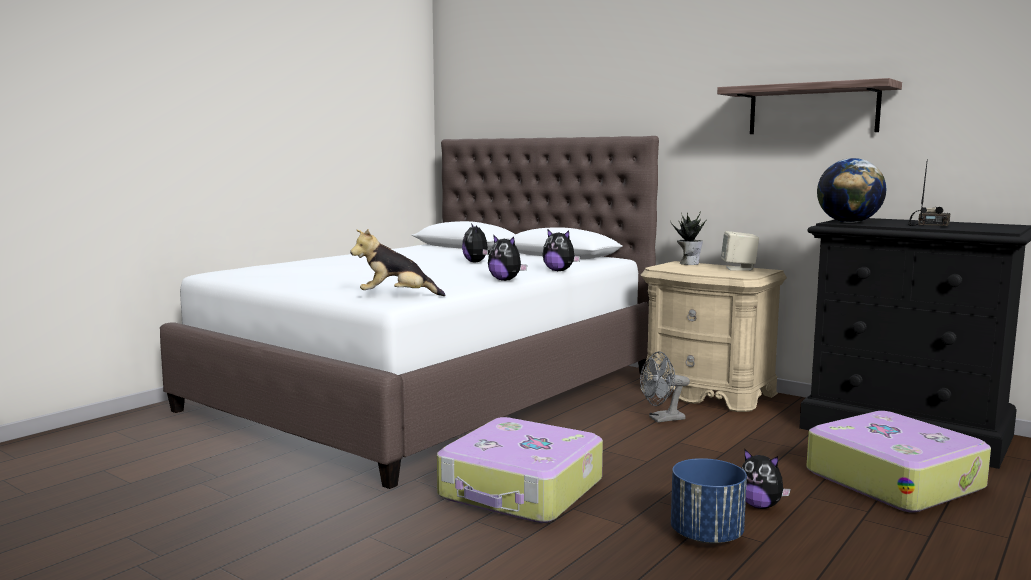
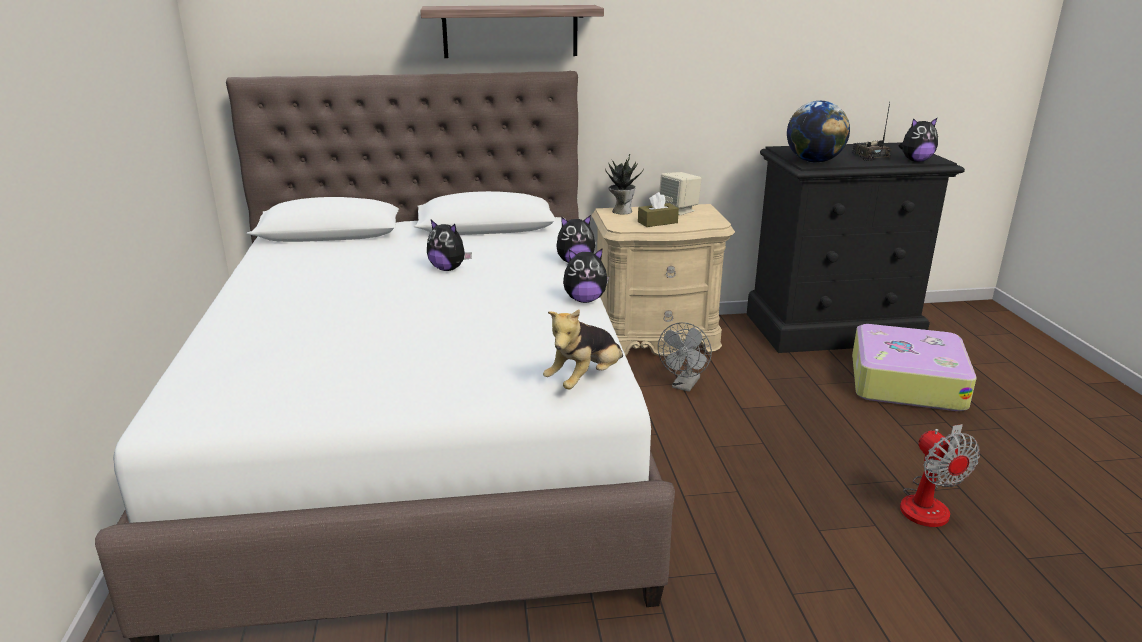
camera: 45 degrees left, 15 degrees up
(521, 490) = (752, 533): suitcase -> none
(696, 270) = (657, 222): none -> brown tissue box
(707, 536) = (929, 503): blue planter -> fan
(759, 506) = (898, 451): plush toy -> plush toy (915, 161)
(813, 109) = (736, 40): shelf -> shelf (510, 31)

